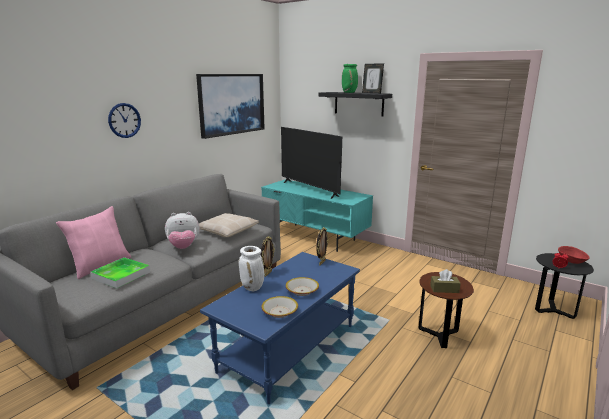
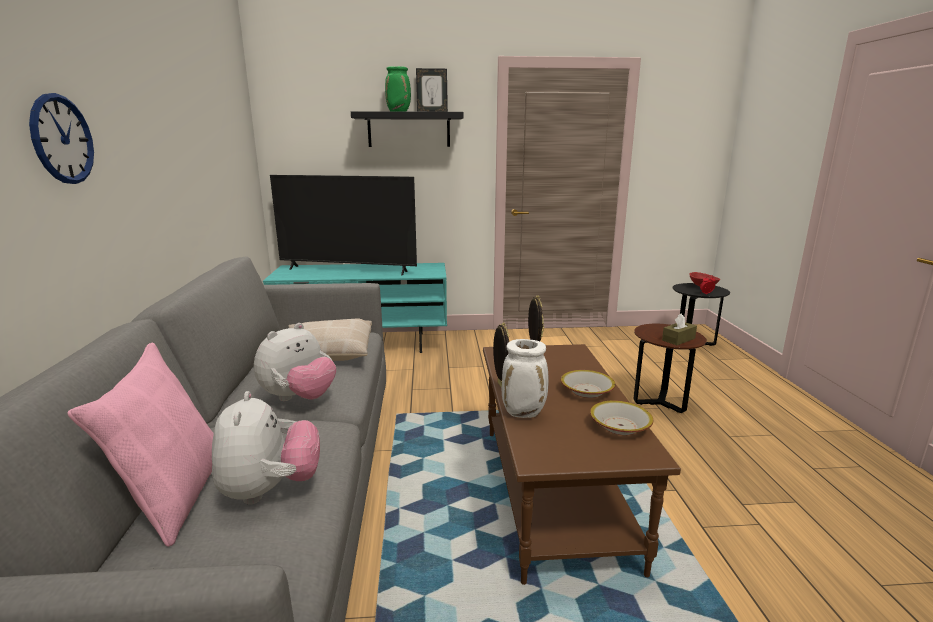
camera: 40 degrees left, 0 degrees up
(121, 275) = (270, 490): tray -> plush toy
(231, 104) = (208, 127): picture -> none
(288, 347) = (551, 492): blue coffee table -> brown coffee table

